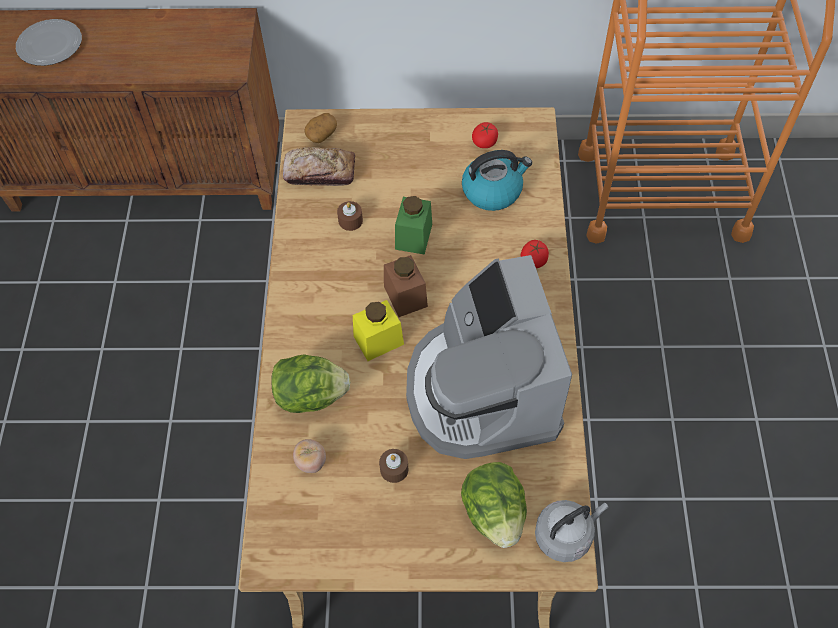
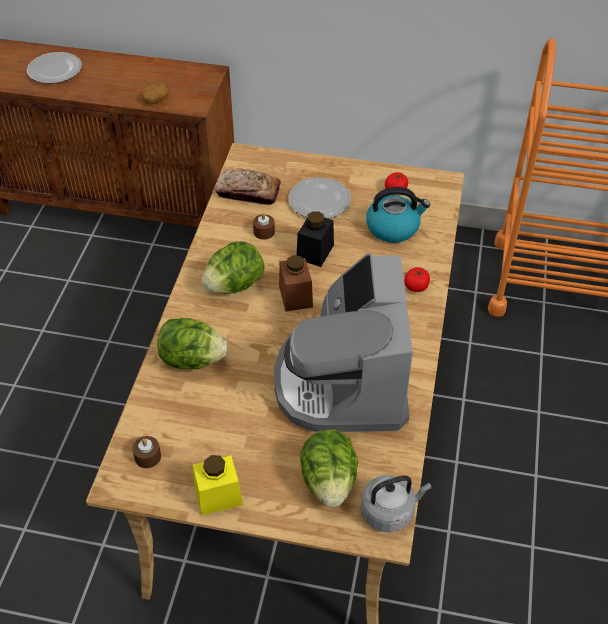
camera: 10 degrees right, 10 degrees down
(311, 462) = (177, 411): tomato -> none
(321, 134) = (257, 164): potato -> potato (156, 99)
(334, 294) = (234, 285): none -> lettuce
(378, 340) = (263, 326): yellow jar -> yellow jar (218, 496)
(394, 469) = (249, 430): brown candle -> brown candle (147, 456)
(403, 169) = (319, 200): none -> plate
(413, 236) = (315, 252): green jar -> black jar

